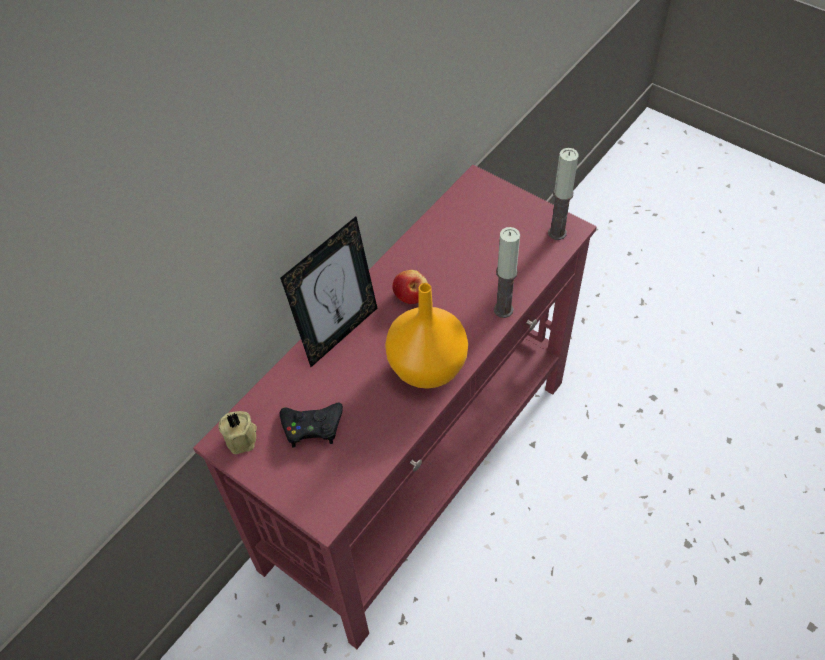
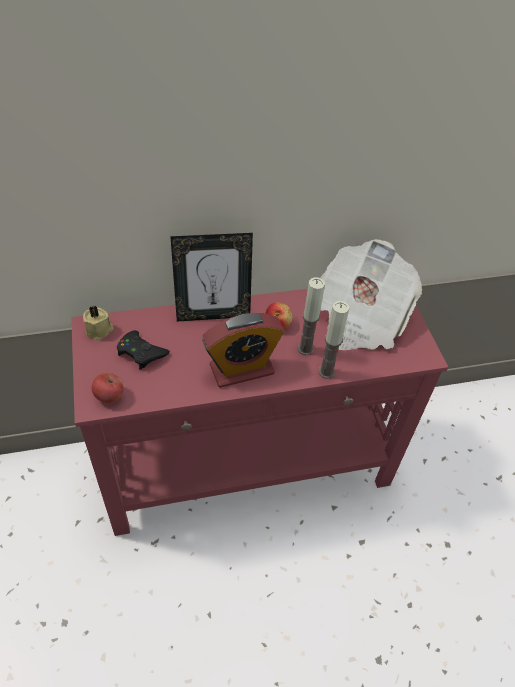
camera: 35 degrees right, 5 degrees down
(331, 494) = (109, 396): none -> apple
(427, 366) = (242, 369): orange vase -> alarm clock
(478, 233) = (360, 317): none -> newspaper
(557, 233) = (414, 352): candle -> candle (305, 349)

